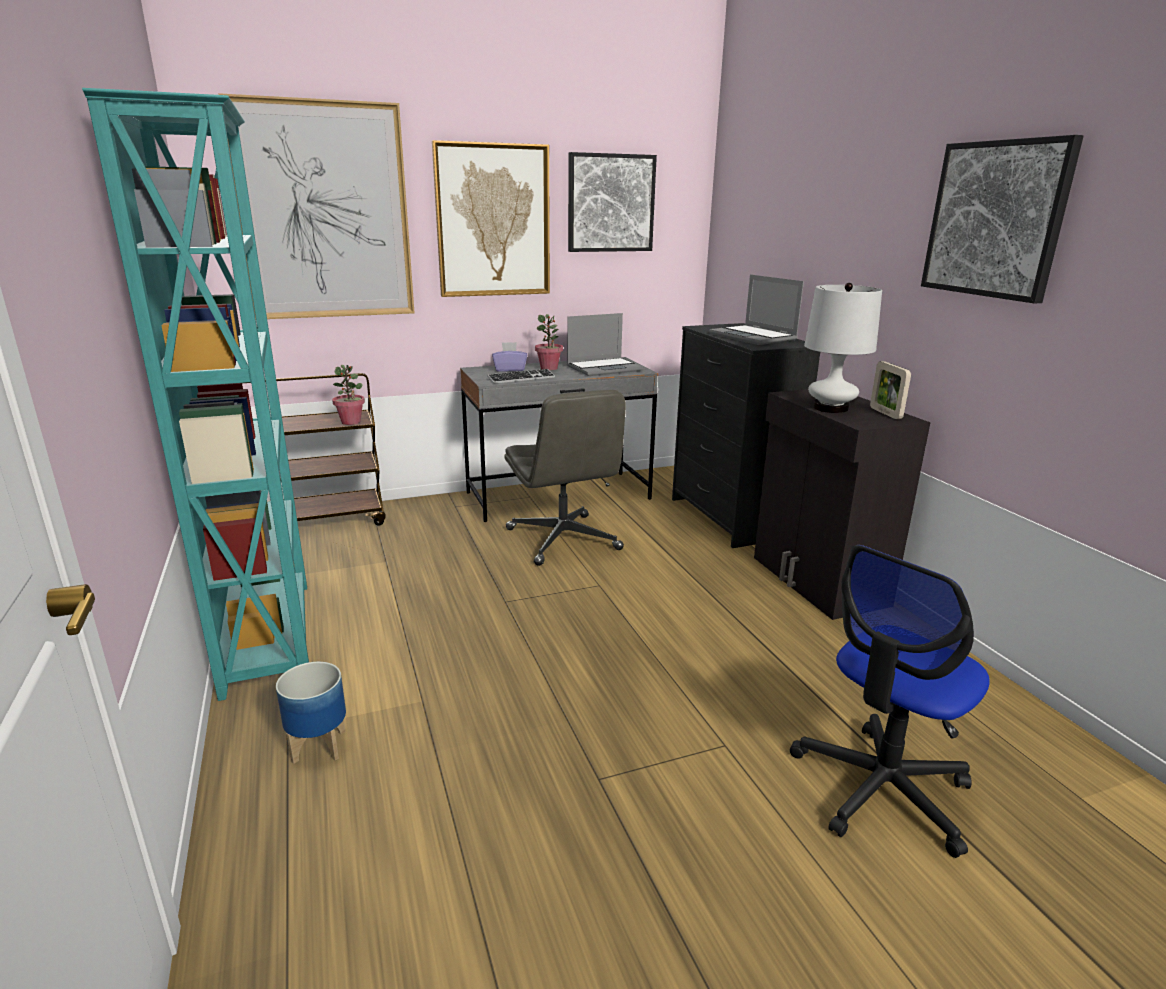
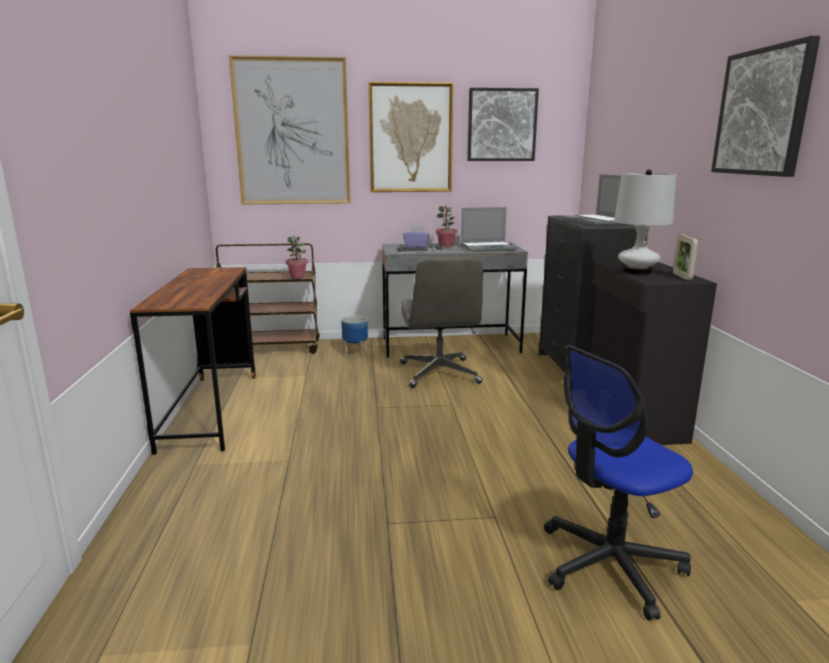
camera: 15 degrees right, 5 degrees down
(270, 635) = (211, 410): turquoise bookcase -> brown desk
(318, 746) = (209, 476): planter -> planter (355, 352)

